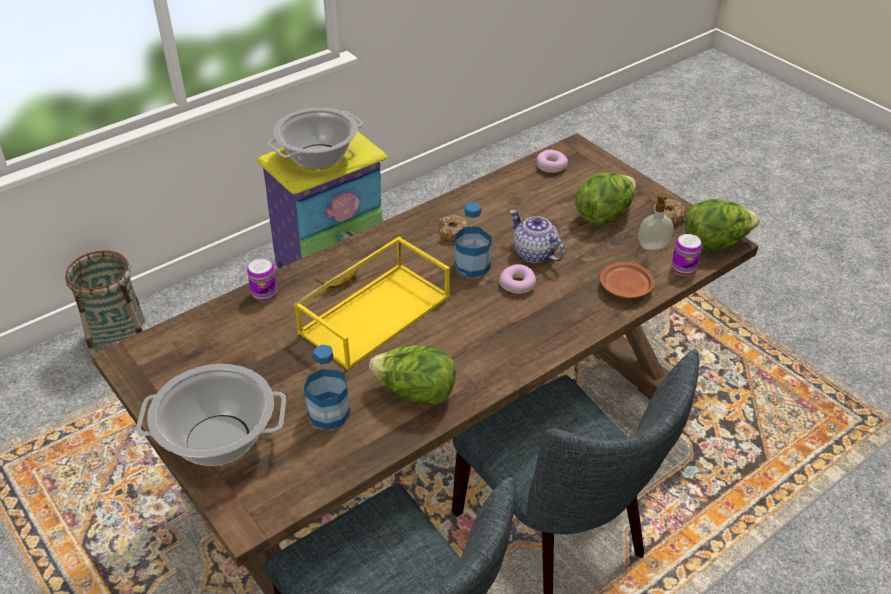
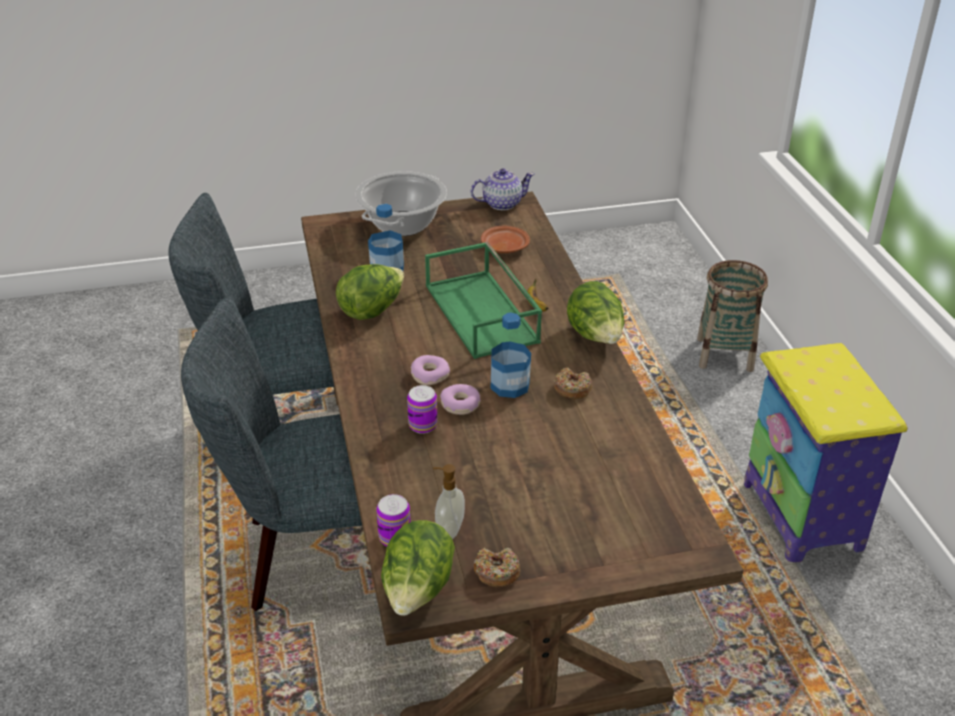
camera: 115 degrees right, 5 degrees down
(264, 294) = (550, 267): can -> can (423, 425)
(318, 157) = (825, 381): cooking pot -> none
(375, 313) = (483, 314): yellow tray -> green tray
(534, 253) = (500, 433): teapot -> teapot (501, 203)
(551, 166) = (665, 509): donut -> donut (430, 375)
(604, 215) = (535, 515): lettuce -> lettuce (596, 337)
(625, 288) = (398, 476): brown plate -> brown plate (504, 247)

